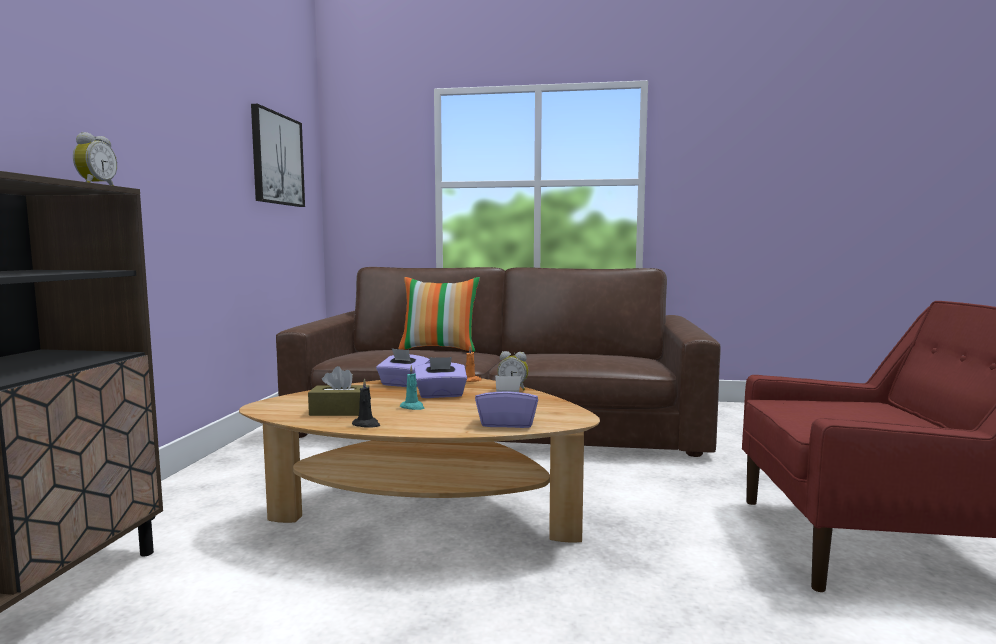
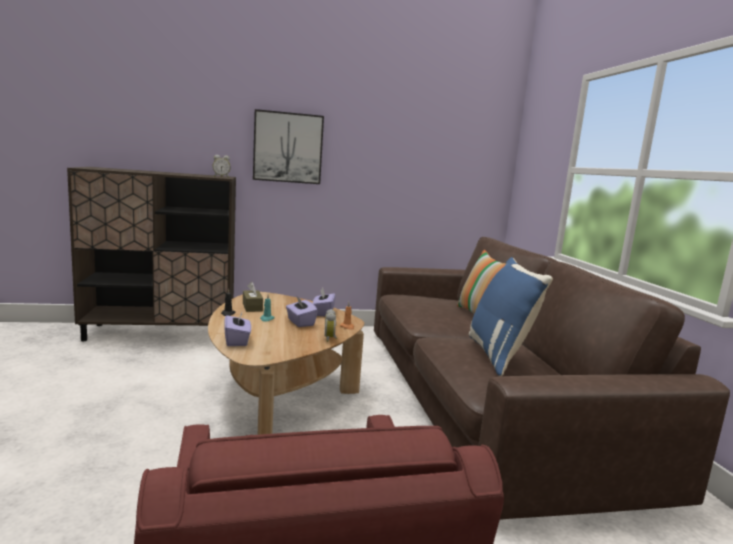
camera: 70 degrees right, 5 degrees up
(277, 159) = (446, 150): picture -> picture (288, 147)
(573, 353) = (499, 355): none -> blue pillow

